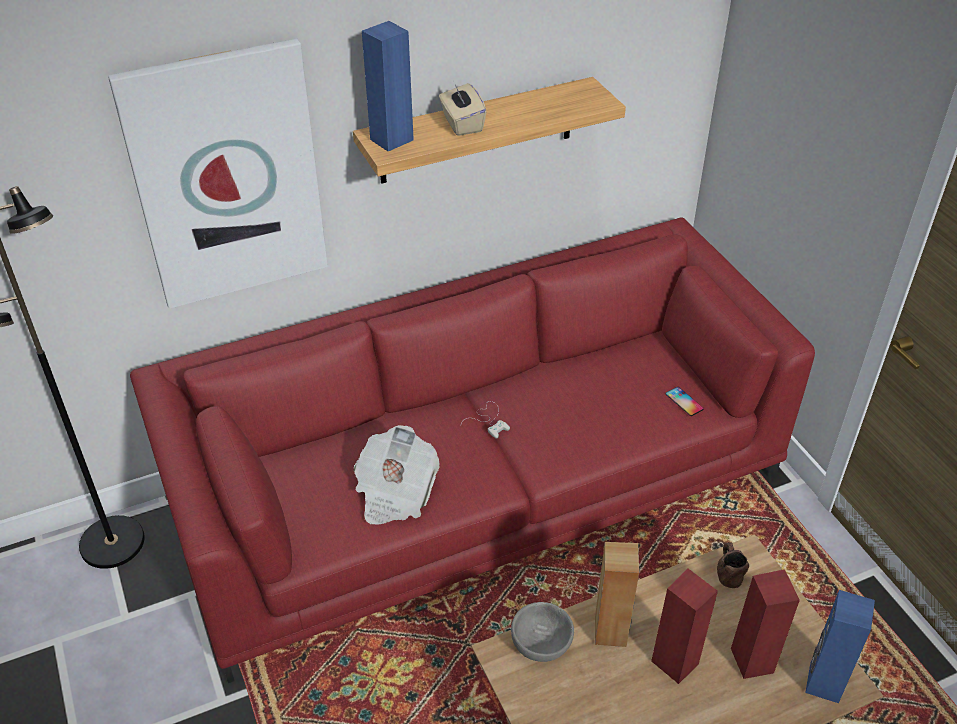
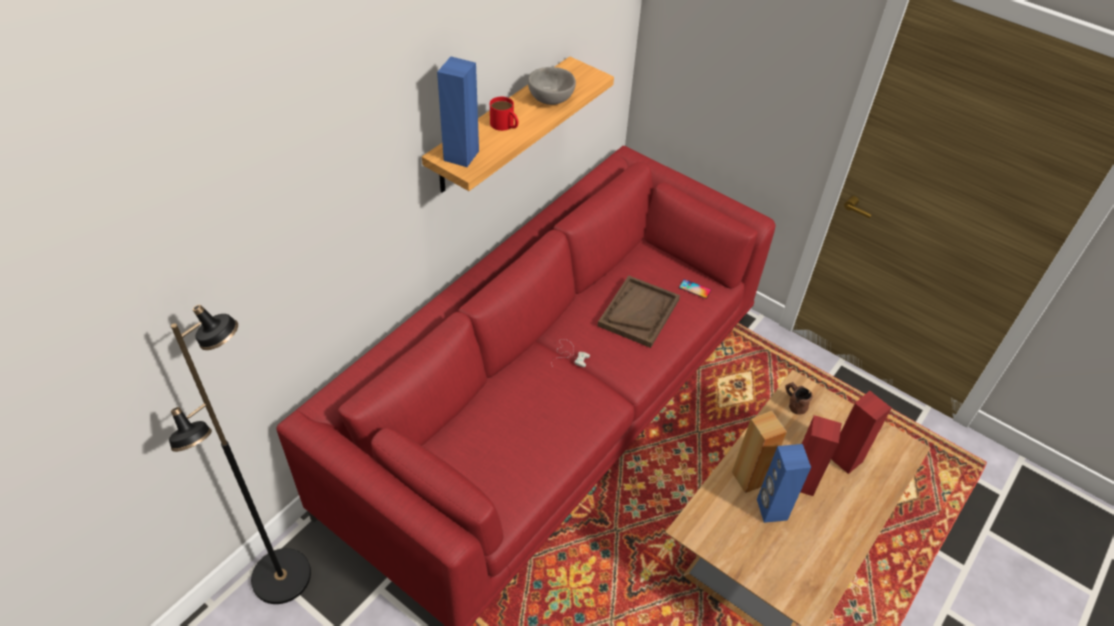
camera: 30 degrees left, 5 degrees up
(227, 177) = (336, 229): picture -> none
(395, 492) = (540, 440): newspaper -> none
(462, 124) = (505, 125): beige tissue box -> red mug
(539, 644) = (710, 509): grey bowl -> grey bowl (550, 99)
(598, 404) = (638, 312): none -> brown tray
(823, 682) = (894, 454): blue speaker -> blue speaker (771, 509)

